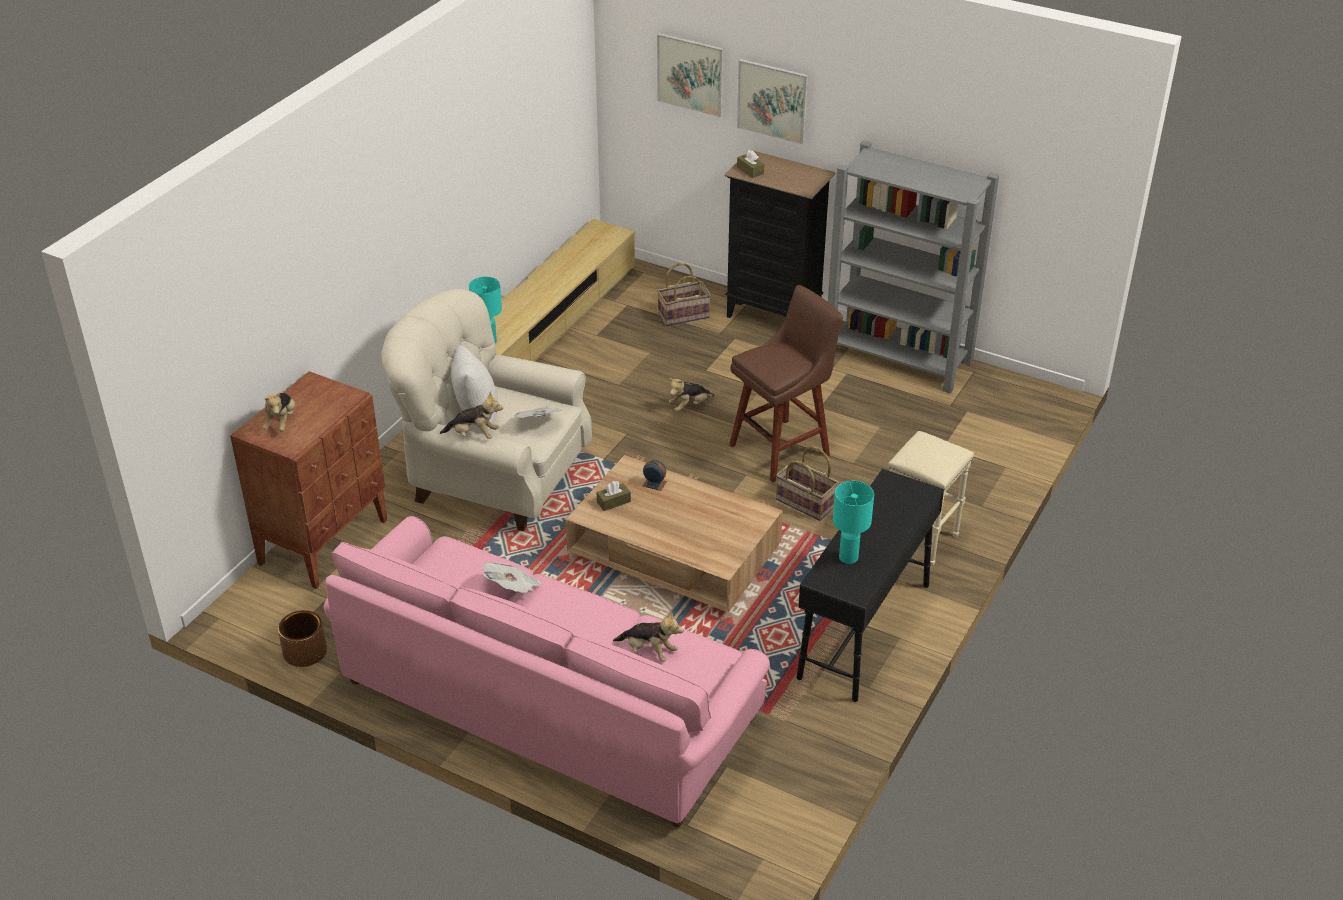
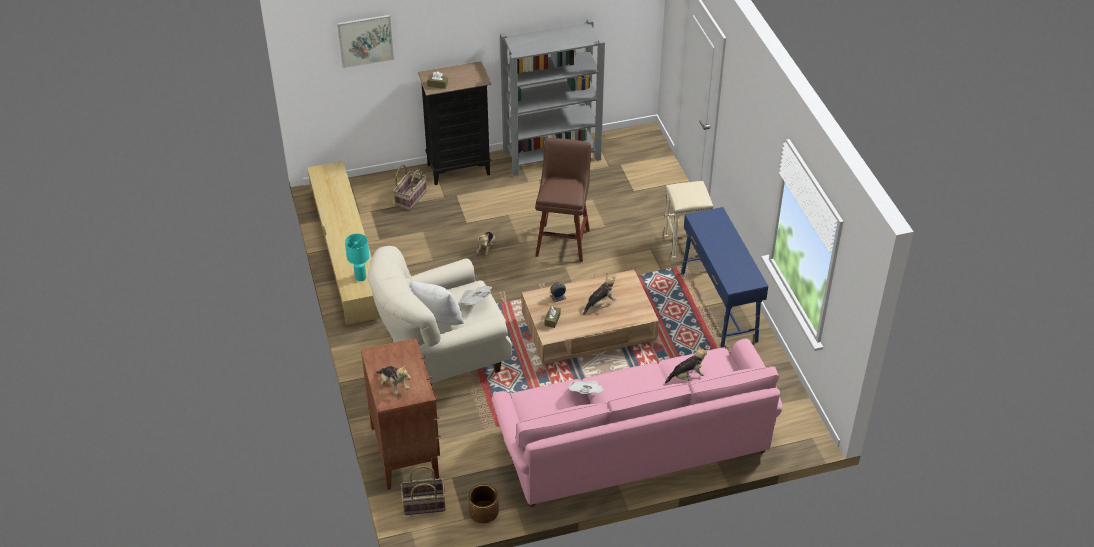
camera: 45 degrees left, 5 degrees up
(474, 435) = (466, 329): plush toy -> plush toy (600, 304)
(772, 101) = (430, 34): picture -> none
(804, 503) = (611, 262): basket -> basket (424, 505)
(848, 557) = (730, 267): turquoise table lamp -> none
(863, 631) = (718, 307): black console table -> blue console table

